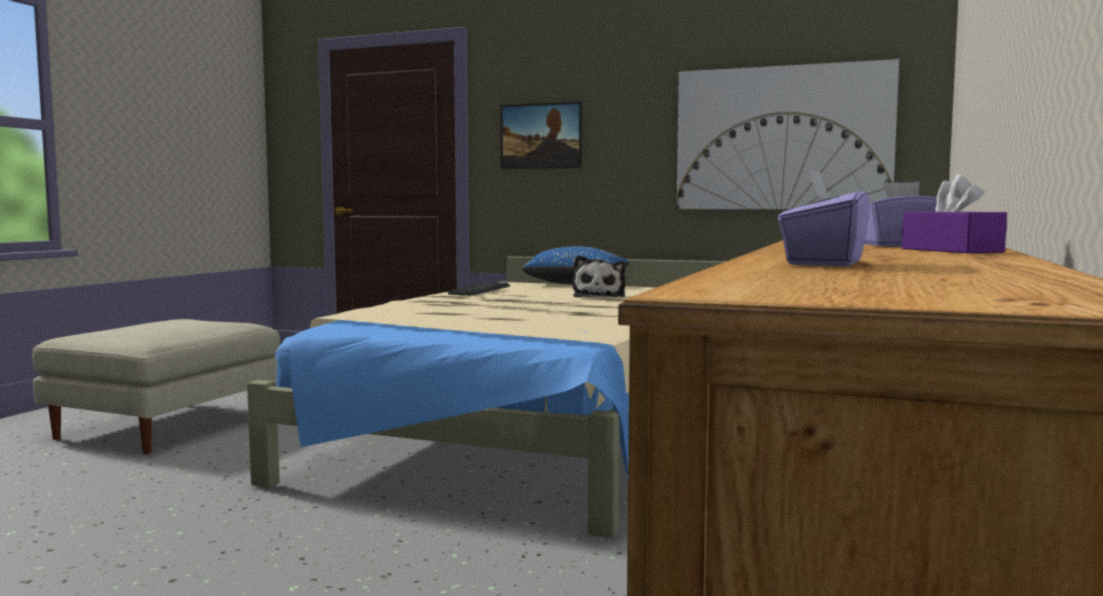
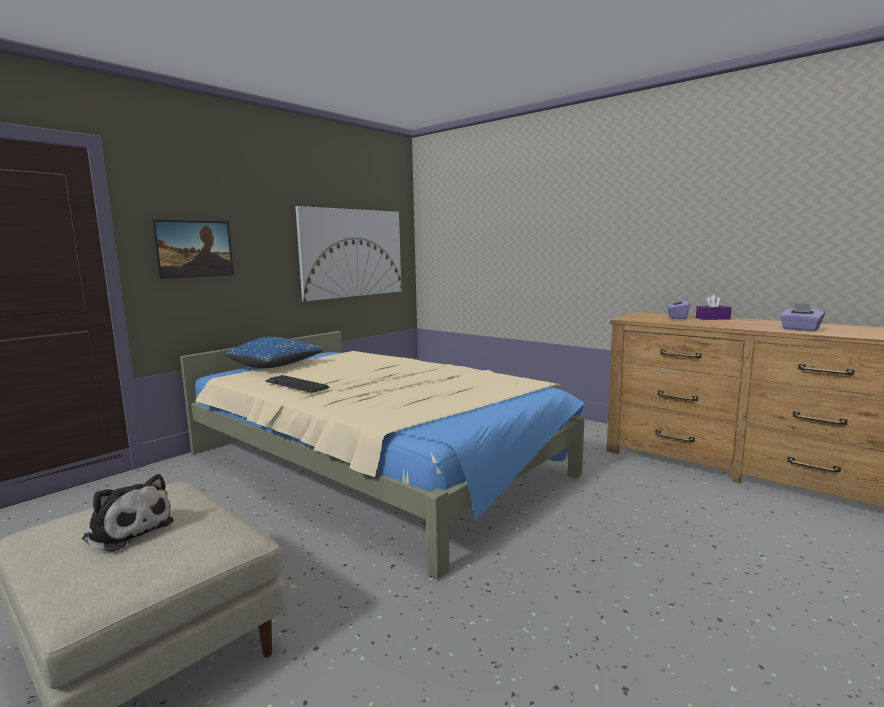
camera: 70 degrees left, 5 degrees up
(599, 296) = (366, 368): plush toy -> plush toy (127, 530)

